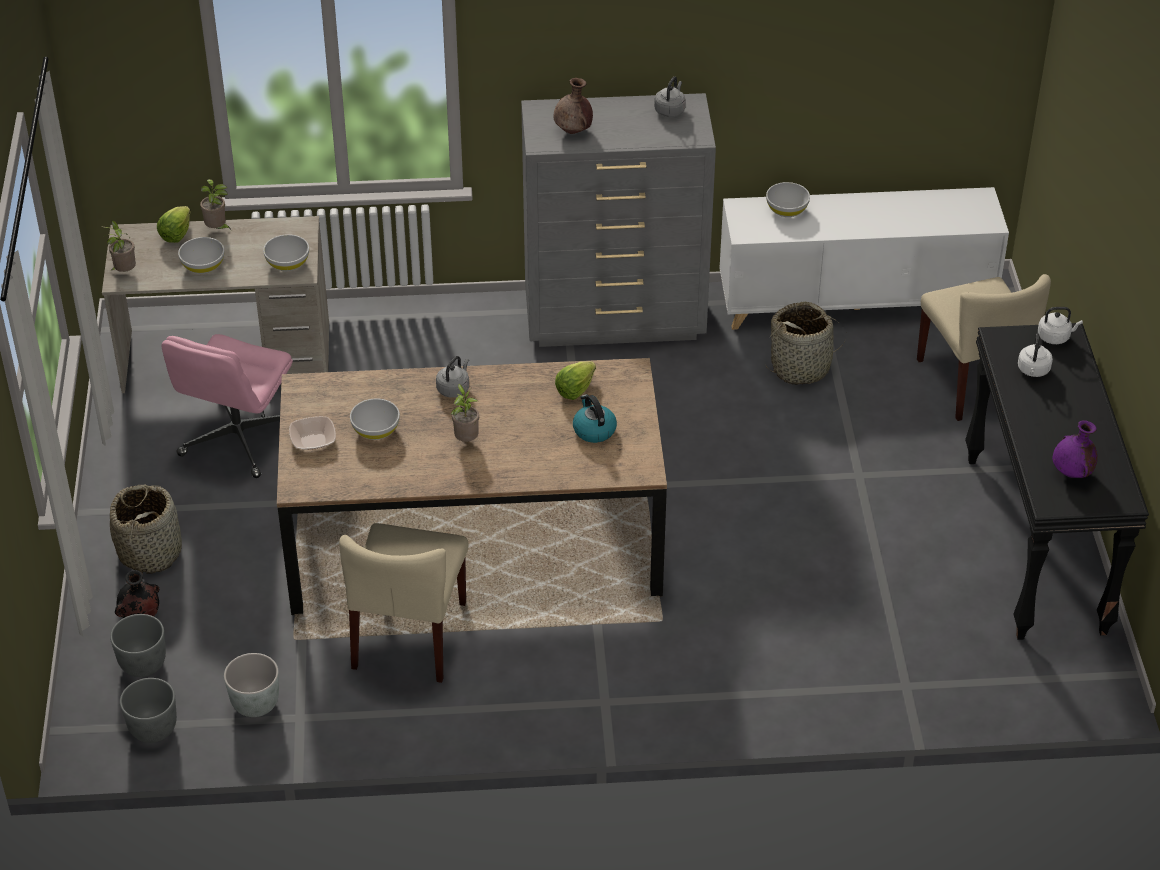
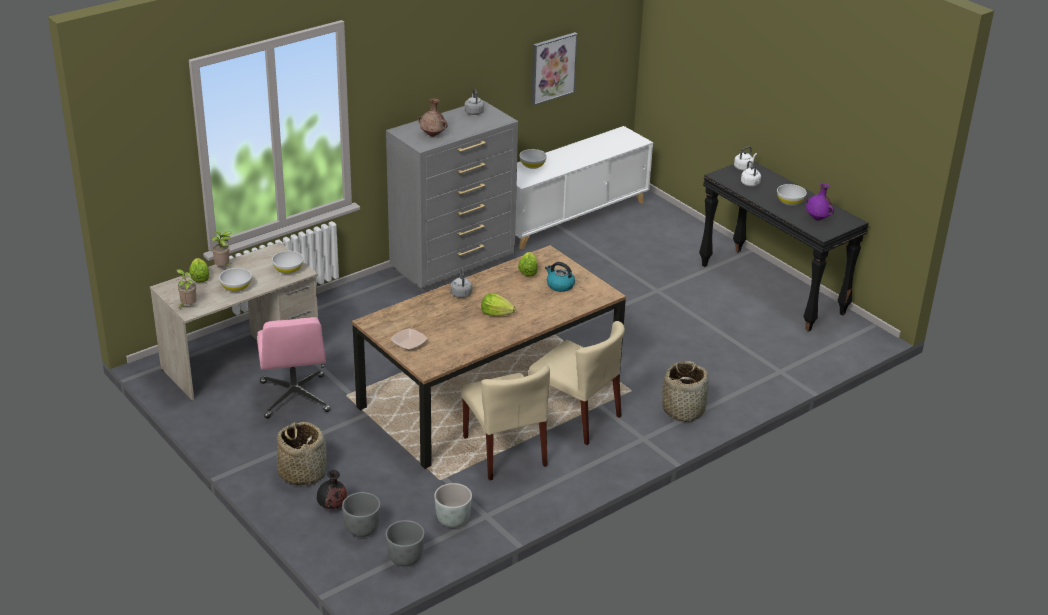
camera: 35 degrees left, 10 degrees down
(375, 430) = (440, 327): white bowl -> white bowl (790, 202)
(466, 440) = (496, 314): potted plant -> lettuce
(801, 367) = (575, 254): basket -> basket (684, 410)
(852, 71) = (553, 68): none -> picture
(974, 381) = (667, 231): beige chair -> beige chair (576, 417)

